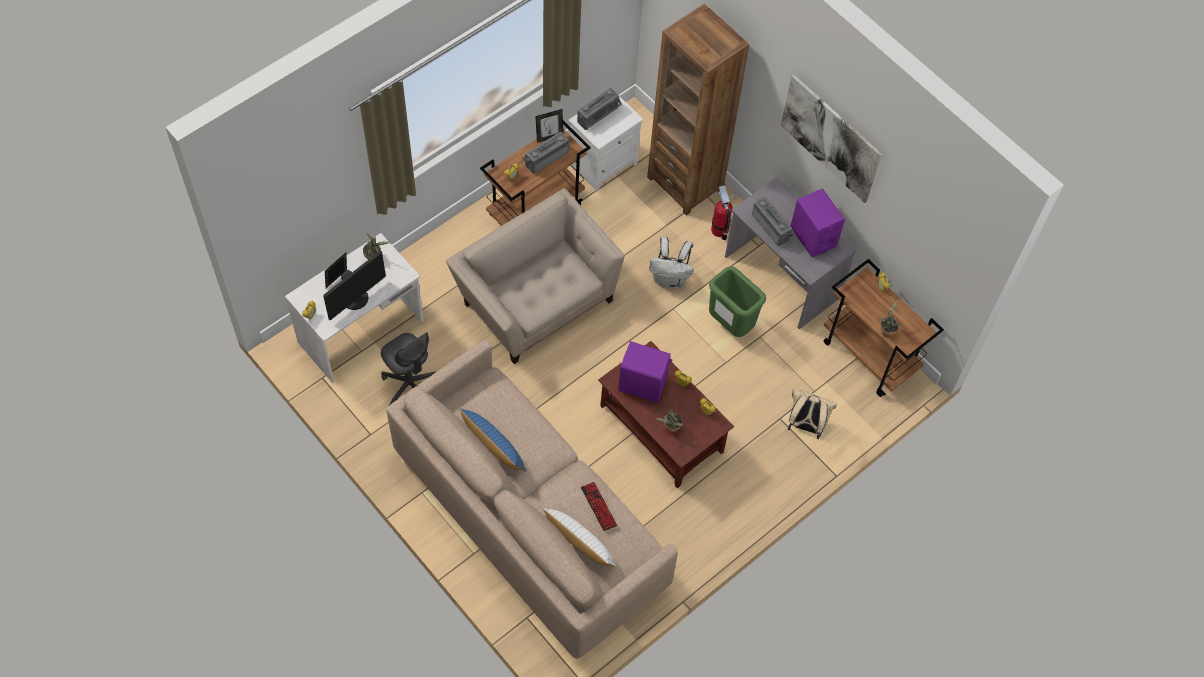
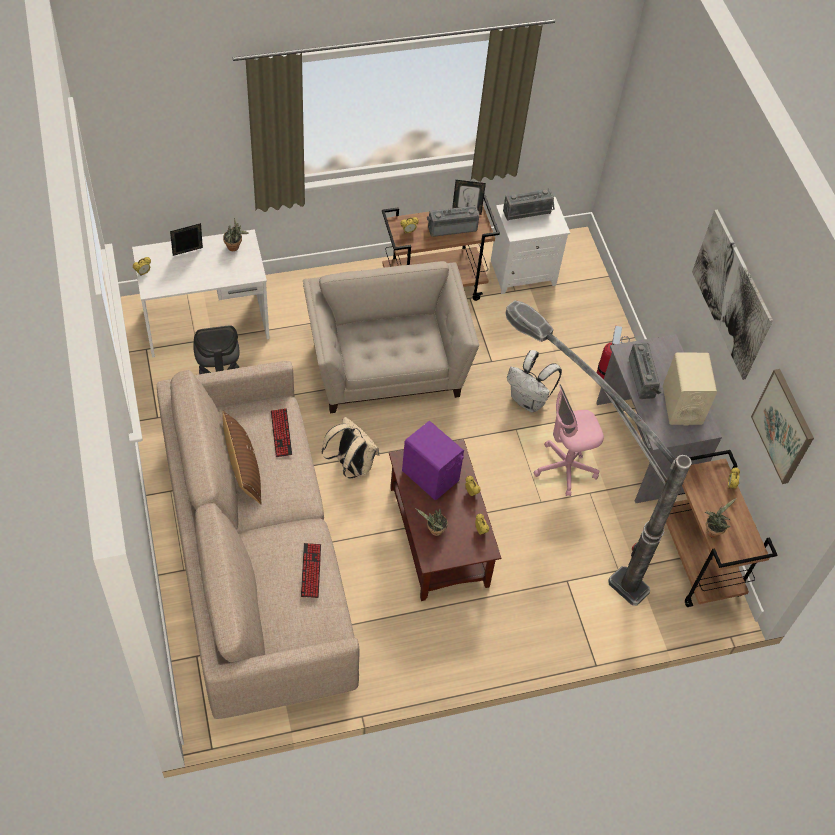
camera: 25 degrees right, 5 degrees down
(356, 299) = (194, 276): monitor -> none
(493, 447) = (243, 468): blue pillow -> brown pillow
(506, 404) = (281, 433): none -> keyboard
(579, 544) = (270, 599): white pillow -> none
(685, 183) = (594, 321): brown bookcase -> none
(729, 324) = (565, 468): green trash can -> pink office chair
(750, 376) = (559, 526): none -> floor lamp
(805, 426) = (590, 600): beige backpack -> beige backpack (351, 465)
(813, 237) = (682, 405): purple speaker -> beige speaker
(918, 231) = (783, 426): none -> picture

